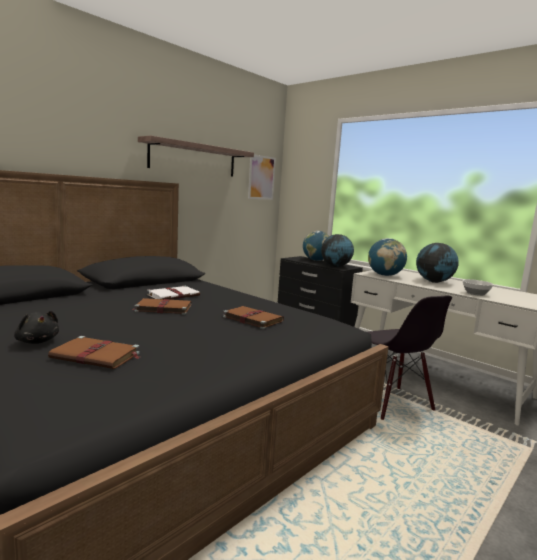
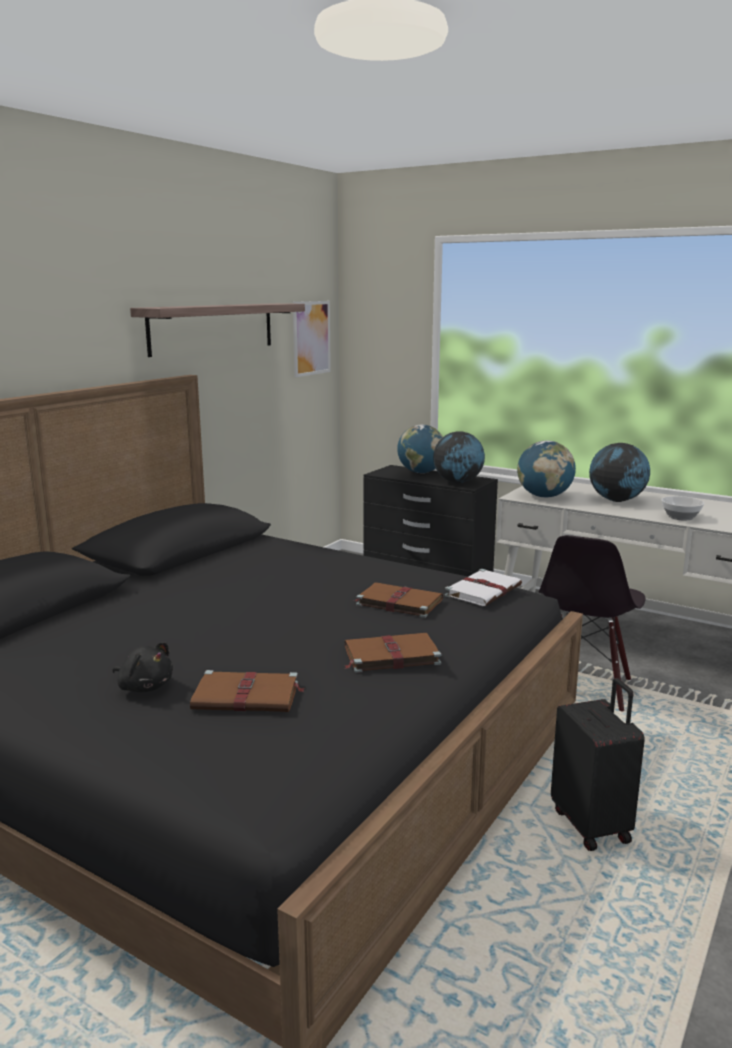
camera: 10 degrees left, 5 degrees up
(162, 308) = (260, 602): brown book -> brown book (390, 655)
(174, 295) = (255, 575): white book -> white book (484, 590)
(364, 503) = (592, 825): none -> black suitcase
(392, 403) = (582, 686): black chair -> black chair turned 60 degrees clockwise

